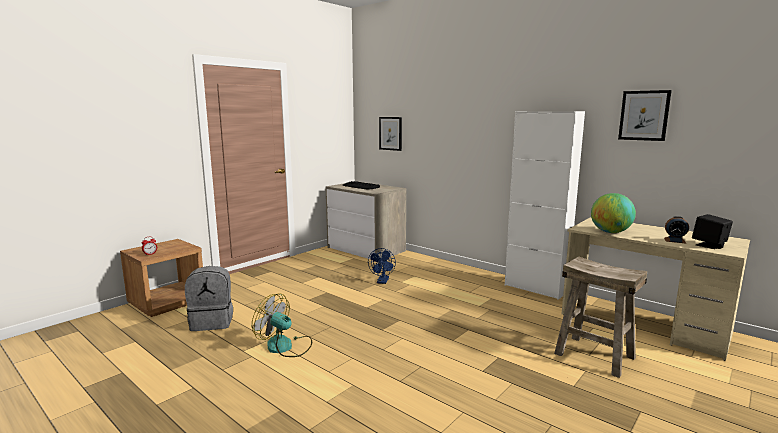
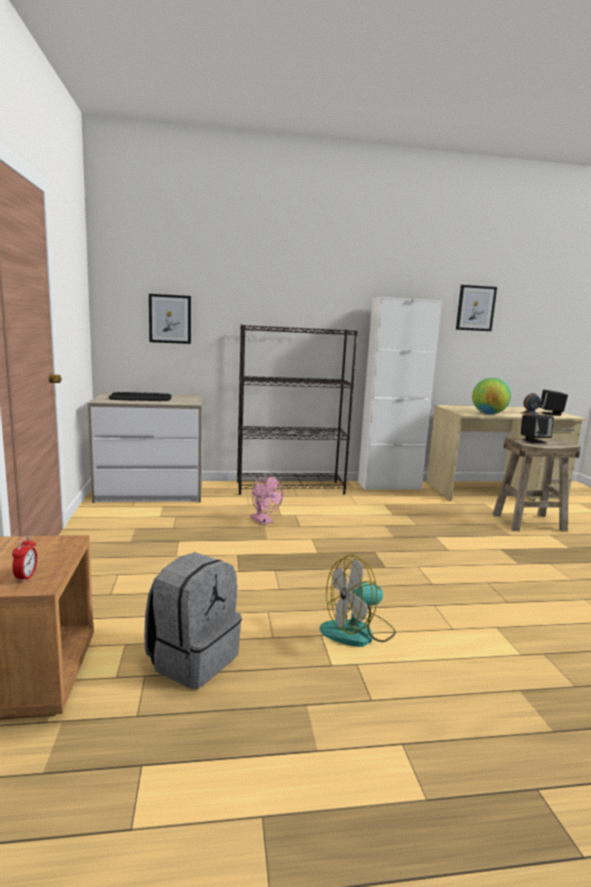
camera: 50 degrees left, 0 degrees up
(382, 282) = (264, 521): blue fan -> pink fan
(451, 268) = (290, 488): none -> black bookcase
(601, 266) = (534, 441): none -> black speaker

